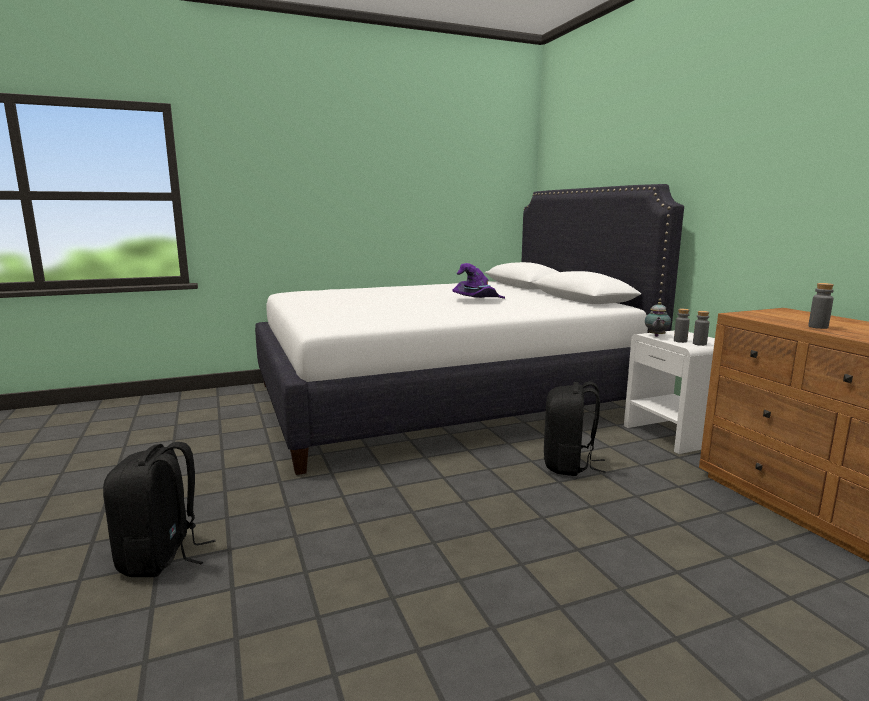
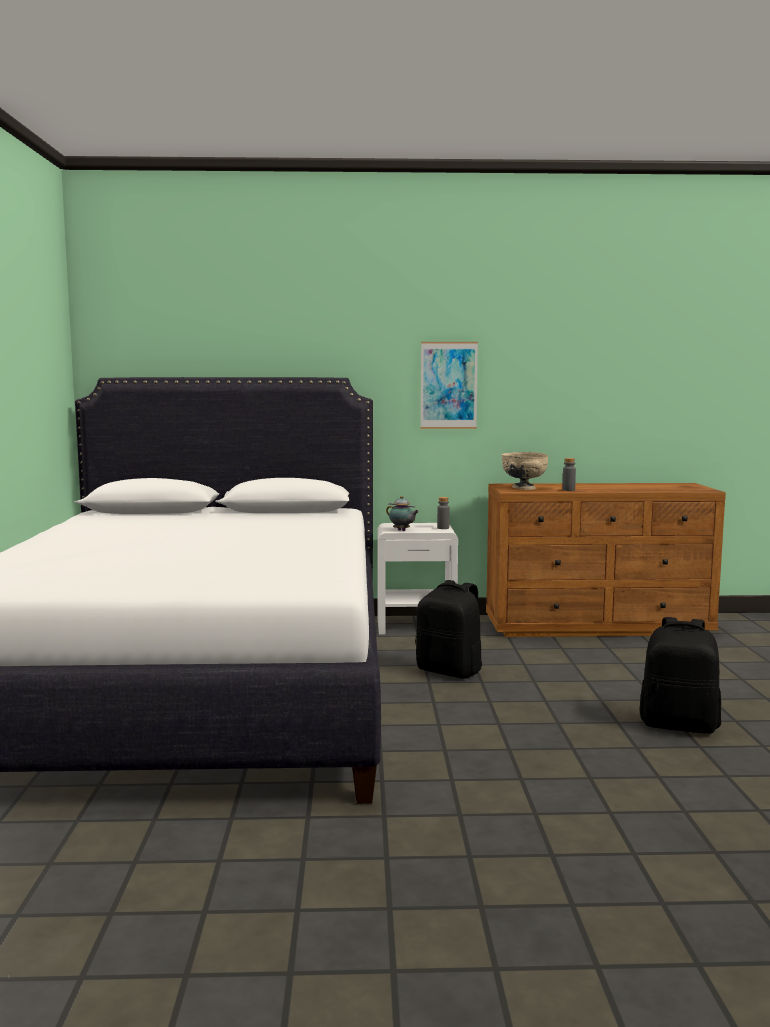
camera: 70 degrees left, 5 degrees down
(161, 557) = (557, 902): black backpack -> black backpack (679, 725)
(477, 300) = (236, 532): purple hat -> none
(680, 341) = (427, 529): grey bottle -> none
(762, 188) = (448, 385): none -> picture
(777, 316) = (523, 488): none -> beige bowl

